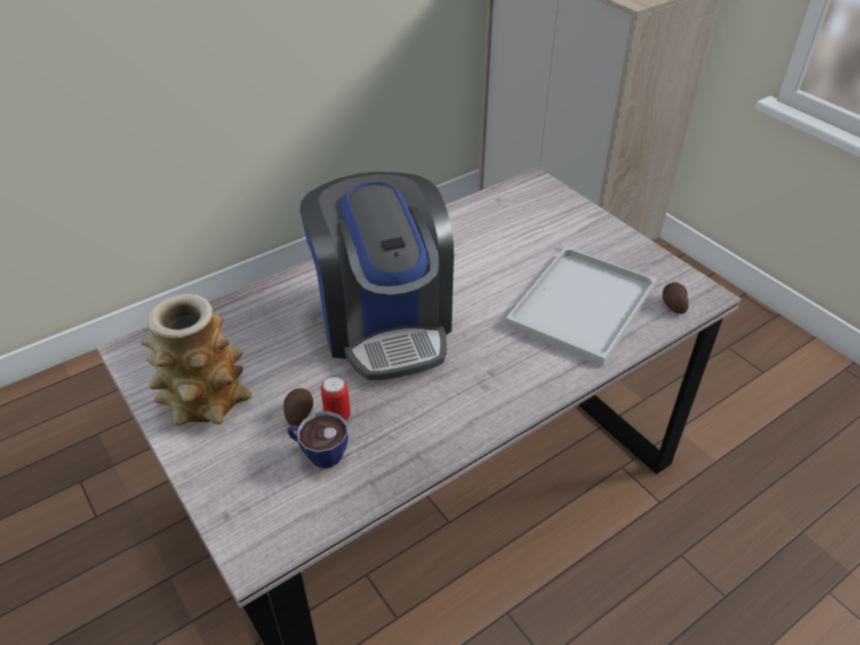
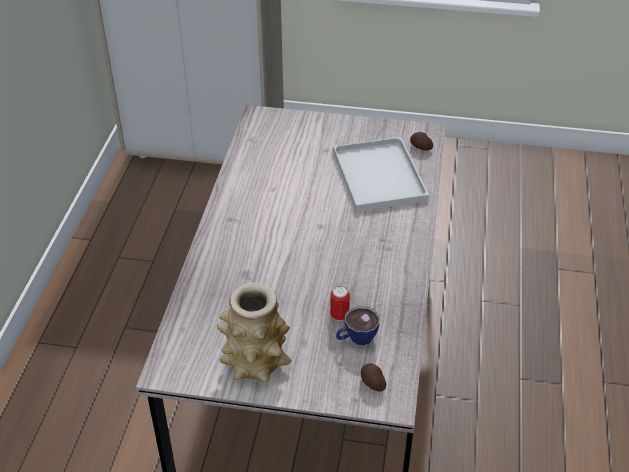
camera: 45 degrees left, 0 degrees up
(299, 414) = (317, 329): potato -> potato (372, 383)
(384, 322) = (291, 252): coffee machine -> none

